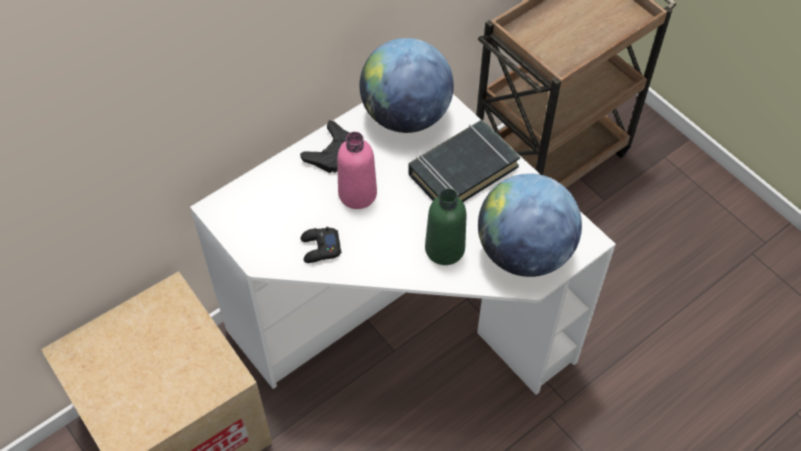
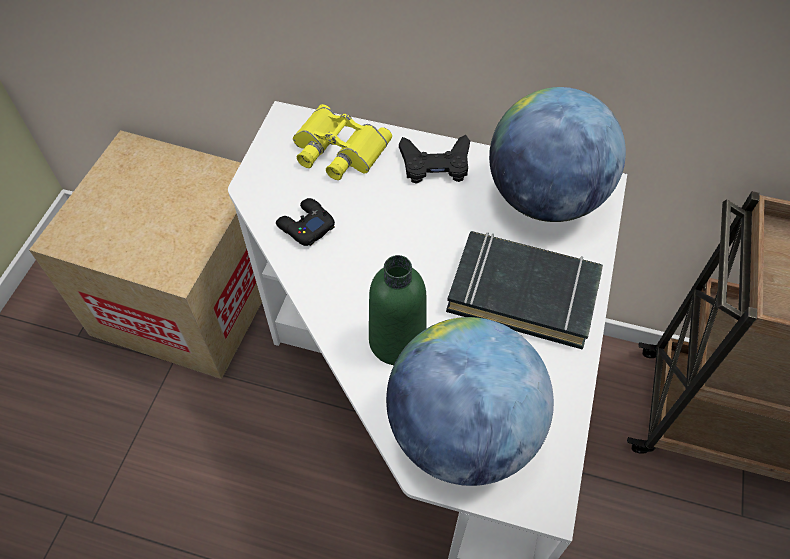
camera: 55 degrees right, 0 degrees up
(271, 196) = (337, 150): none -> yellow binoculars
(357, 194) = (401, 217): pink bottle -> none

